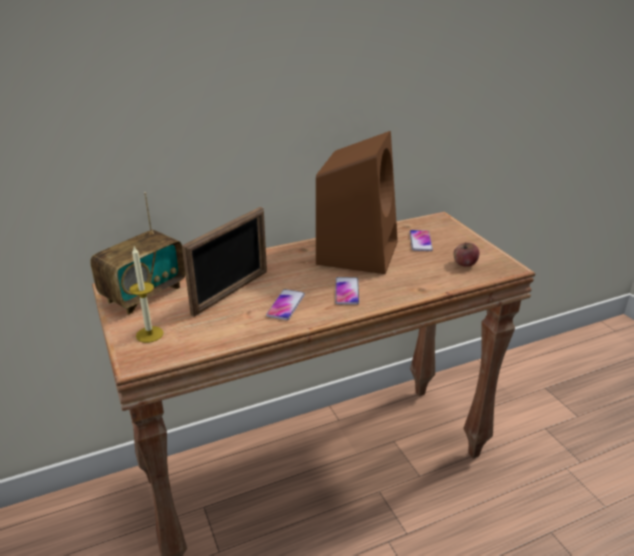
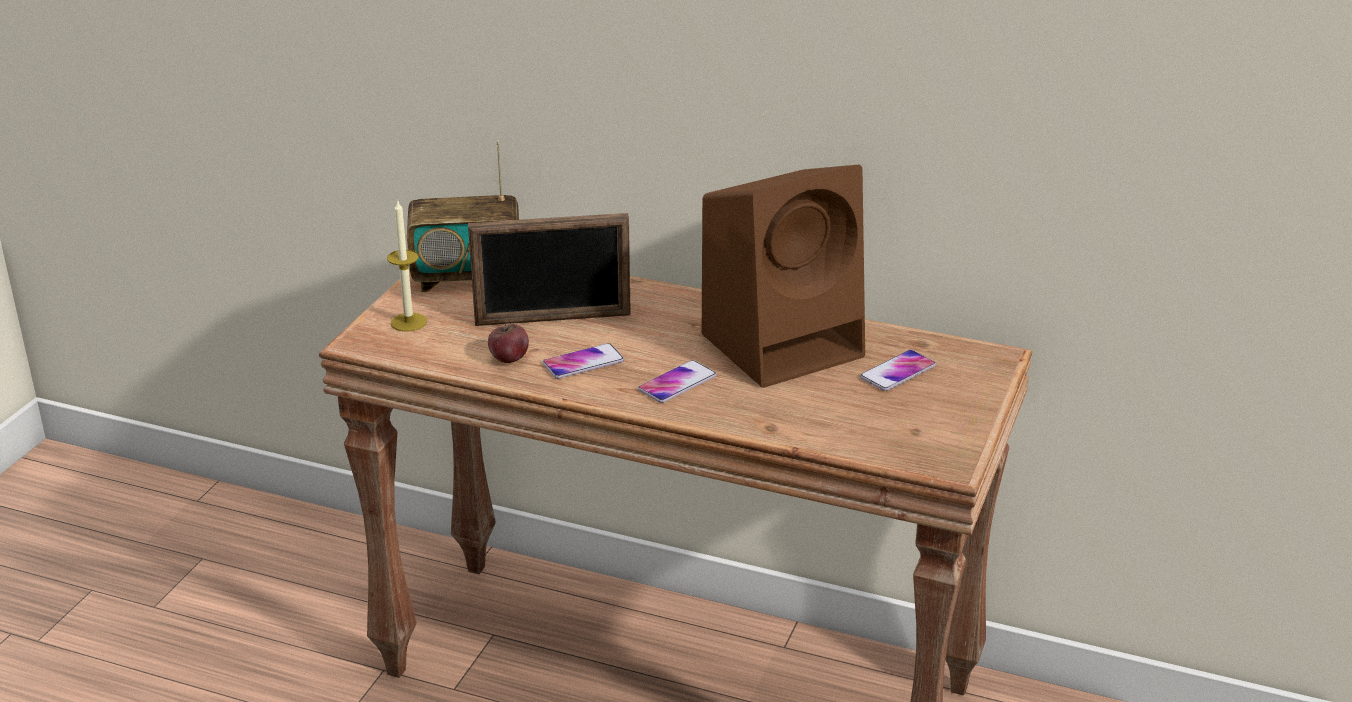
camera: 45 degrees right, 0 degrees up
(464, 264) = (894, 429): apple -> apple (509, 358)

